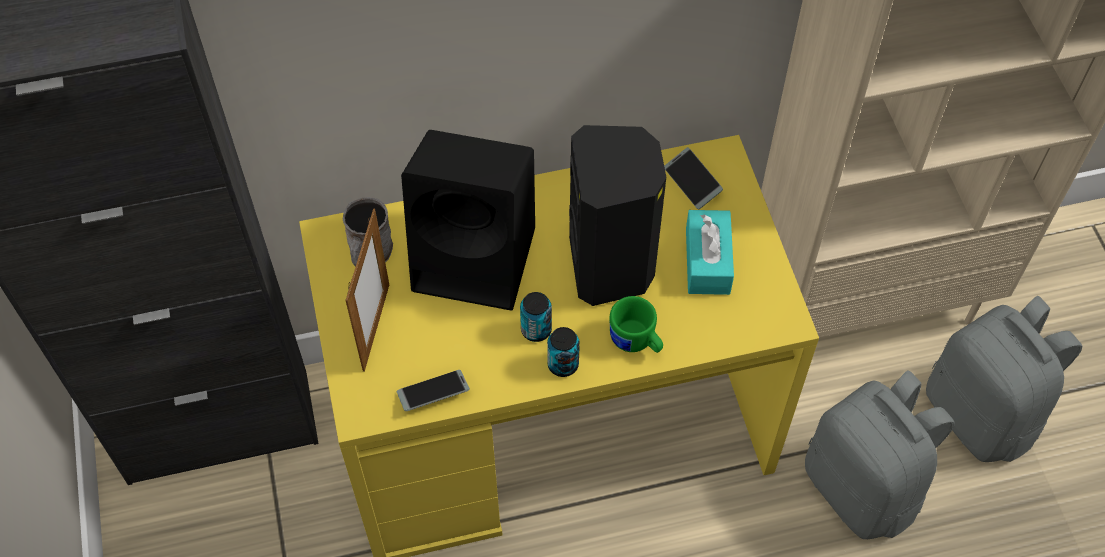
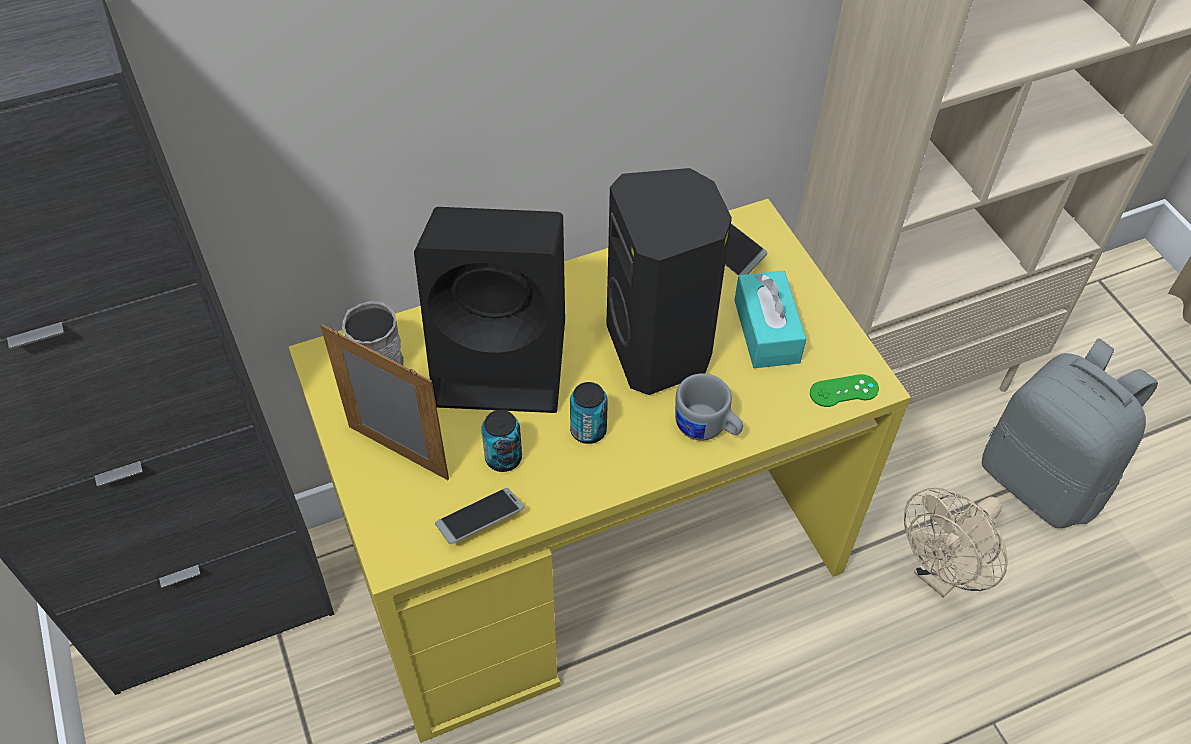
camera: 10 degrees left, 5 degrees down
(376, 327) = (398, 452): picture frame -> picture frame turned 60 degrees counterclockwise
(563, 364) = (627, 465): can -> can (503, 458)
(636, 342) = (707, 428): green mug -> grey mug
(761, 324) = (844, 391): none -> green game controller
(863, 488) = (941, 574): grey backpack -> beige fan

